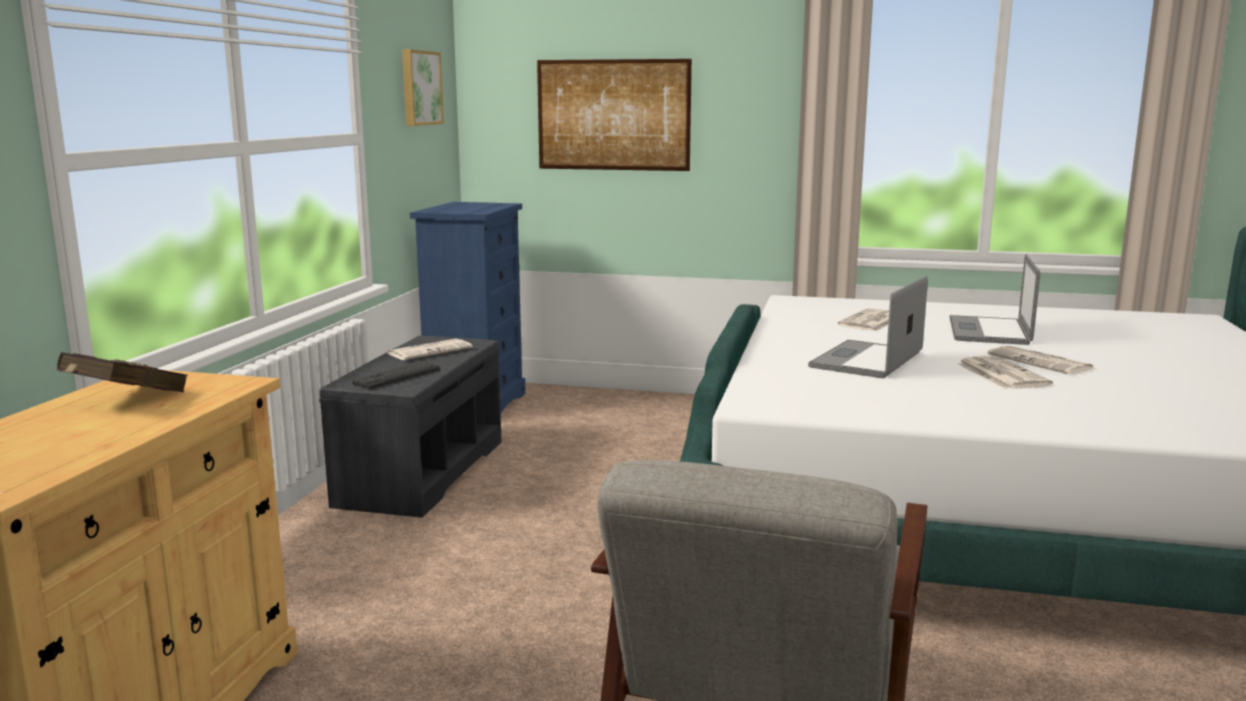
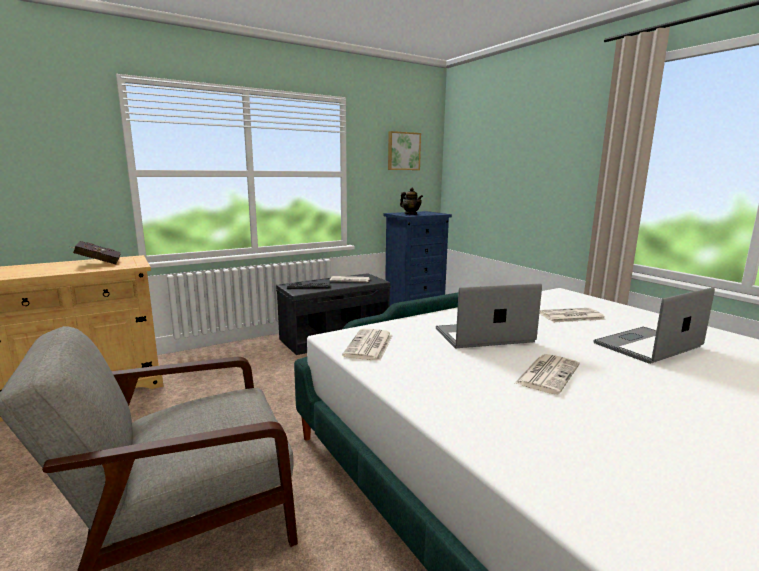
camera: 45 degrees right, 0 degrees up
(468, 210) = (411, 214): none -> teapot
(613, 115) = (504, 166): picture -> none
(1041, 362) = (615, 378): newspaper -> newspaper (369, 346)

